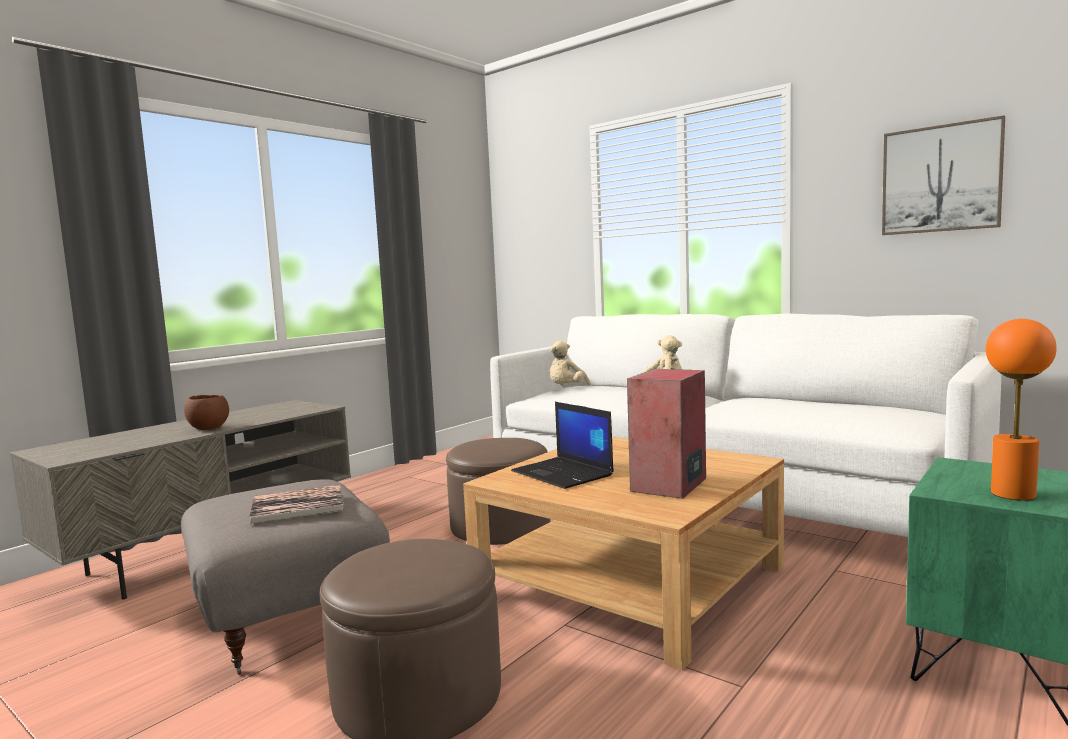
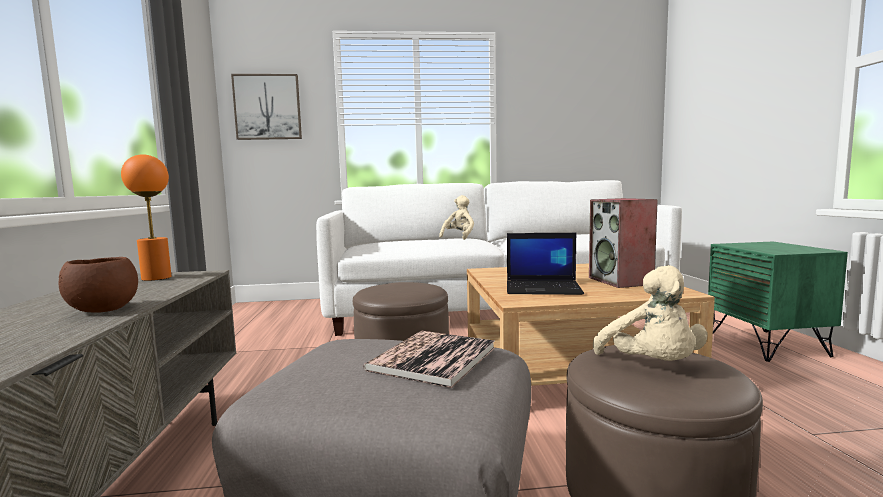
camera: 45 degrees left, 0 degrees up
(566, 389) = (373, 245): beige plush toy -> beige plush toy (652, 366)
(941, 179) = (577, 106): picture -> picture (267, 107)
(1012, 494) = (793, 249): orange table lamp -> orange table lamp (156, 278)

